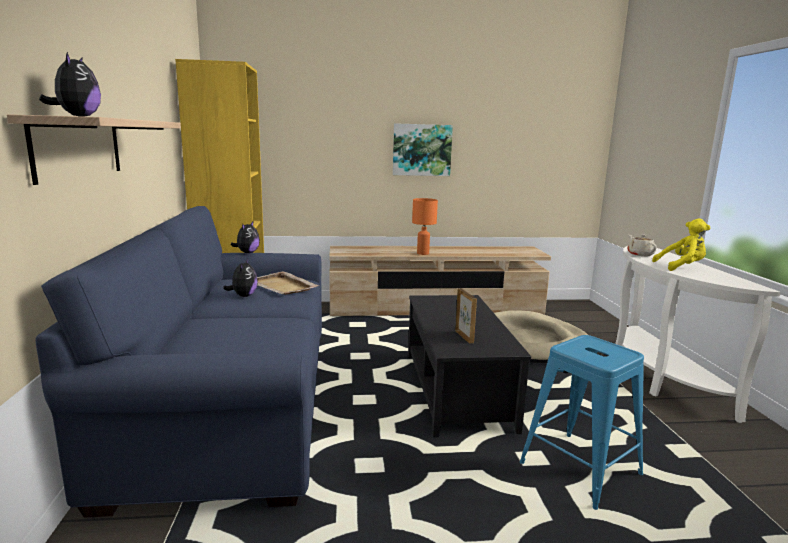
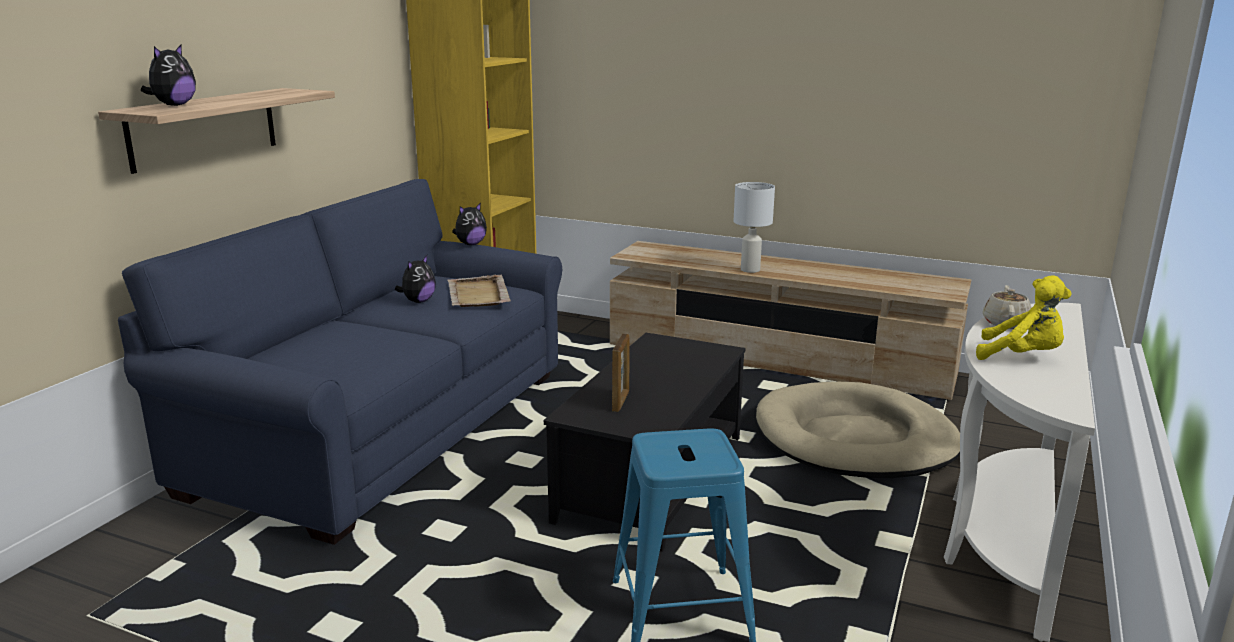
camera: 30 degrees right, 5 degrees up
(422, 150) = (778, 102): picture -> none
(423, 253) = (750, 269): orange table lamp -> white table lamp

